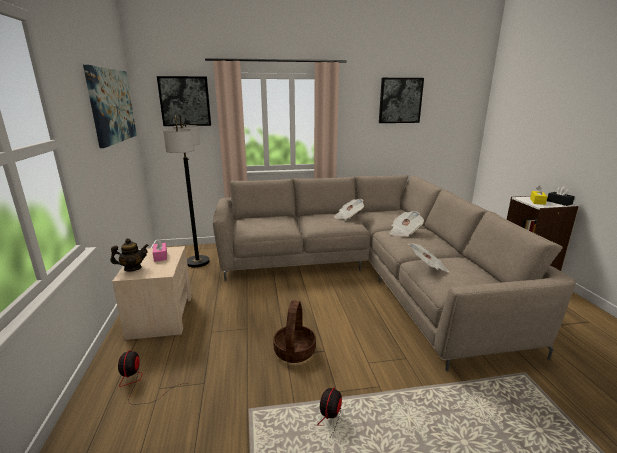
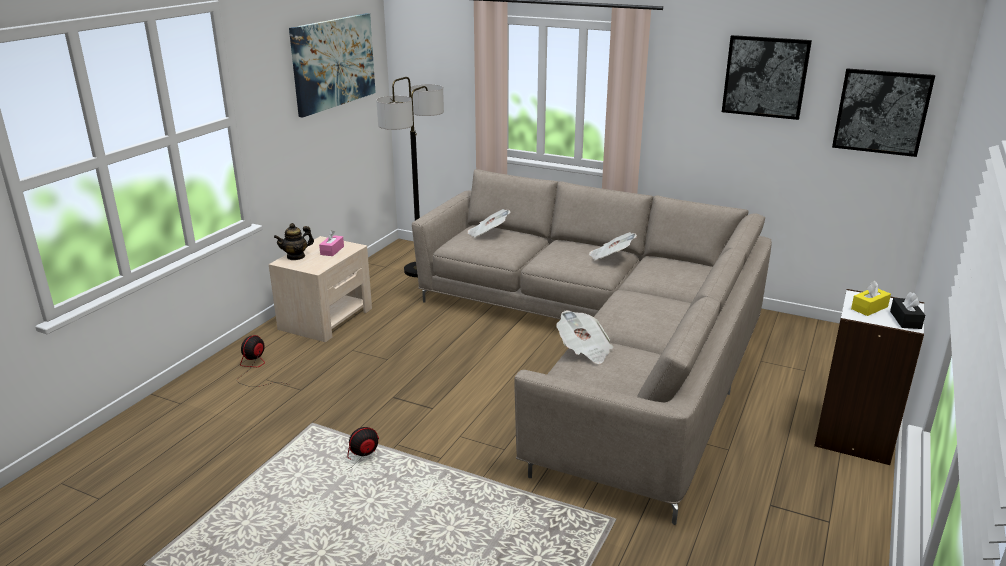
camera: 35 degrees right, 5 degrees up
(133, 268) = (296, 256): teapot -> teapot turned 135 degrees clockwise
(185, 101) = (442, 50): picture -> picture (881, 111)
(294, 351) = (404, 396): basket -> none
(404, 232) = (646, 300): newspaper -> newspaper (487, 234)

